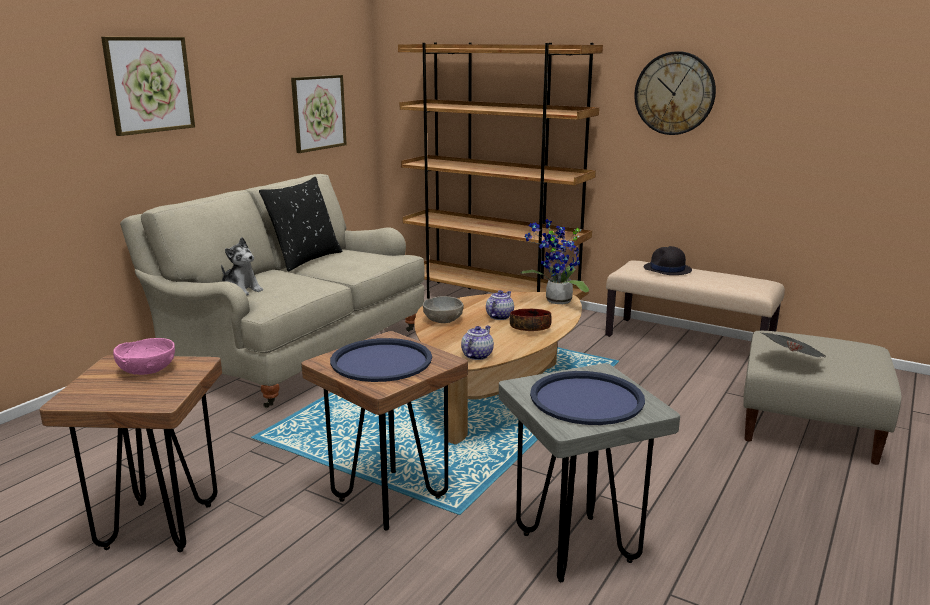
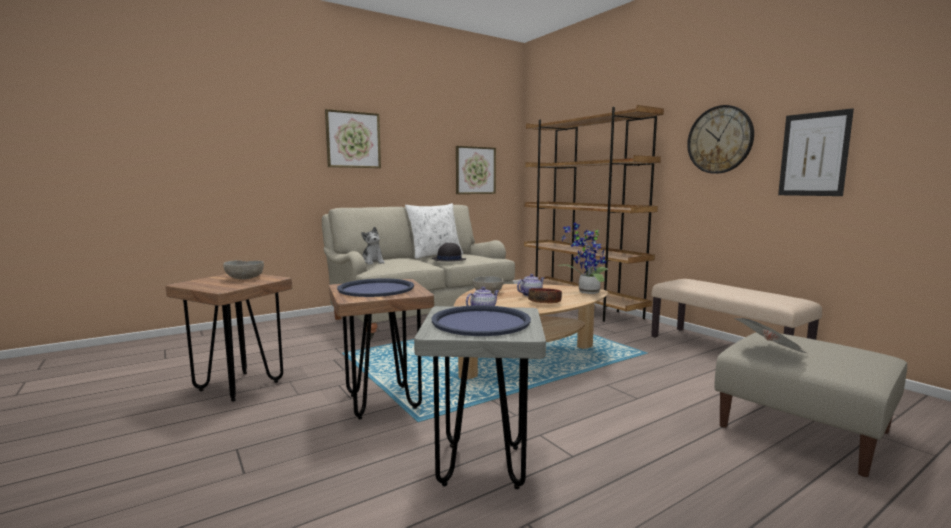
camera: 25 degrees right, 10 degrees down
(147, 370) = (245, 278): pink bowl -> grey bowl
(305, 260) = (435, 255): black pillow -> white pillow
(667, 269) = (707, 284): black hat -> black hat (448, 260)
(780, 122) = (814, 154): none -> picture

